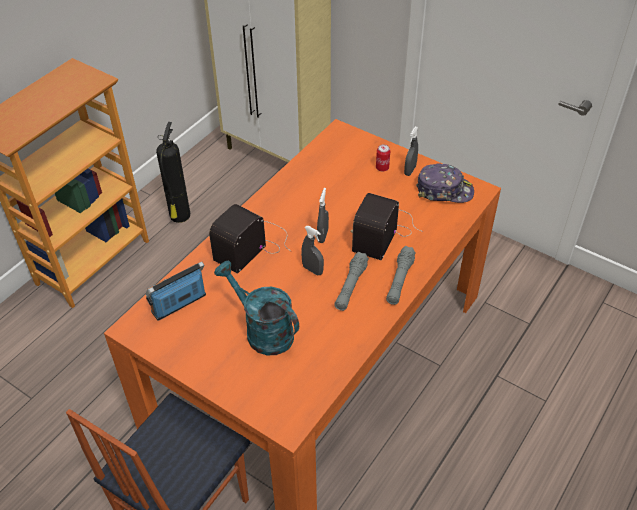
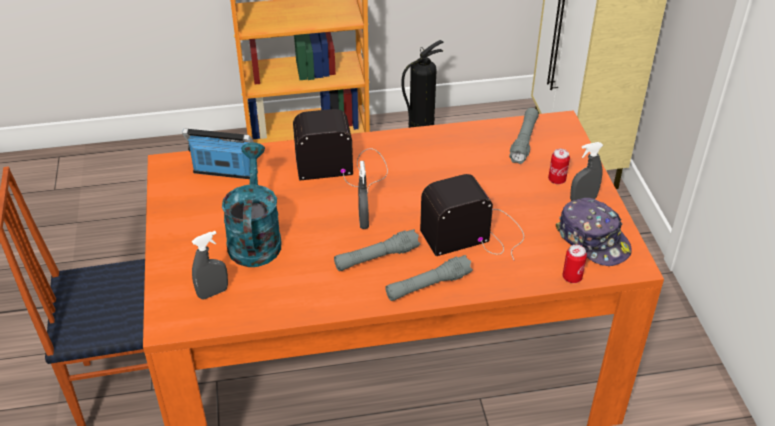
camera: 45 degrees right, 5 degrees down
(322, 236) = (413, 200): grey spray bottle -> grey spray bottle (213, 293)
(334, 156) = (524, 141): none -> grey flashlight
(461, 219) = (572, 277): none -> can

